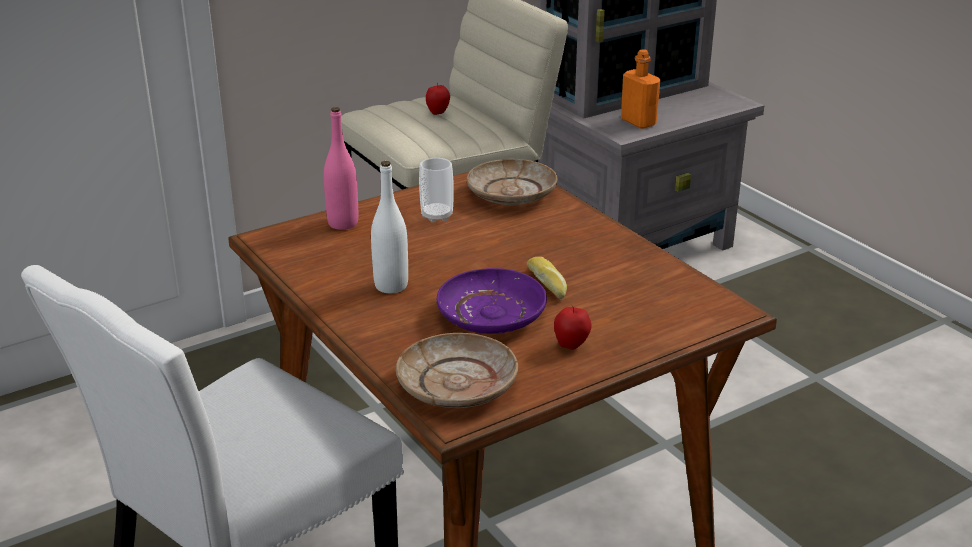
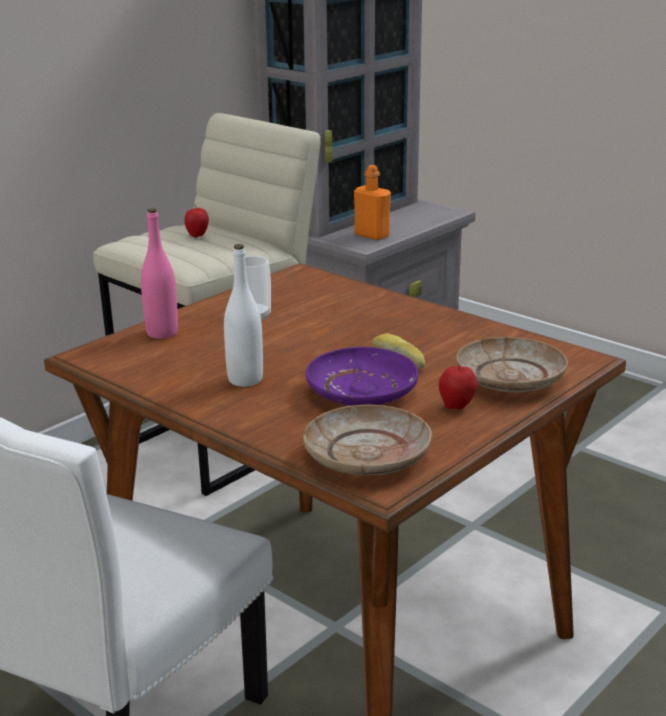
camera: 15 degrees left, 5 degrees down
(511, 194) = (316, 290): beige plate -> beige plate (510, 379)

